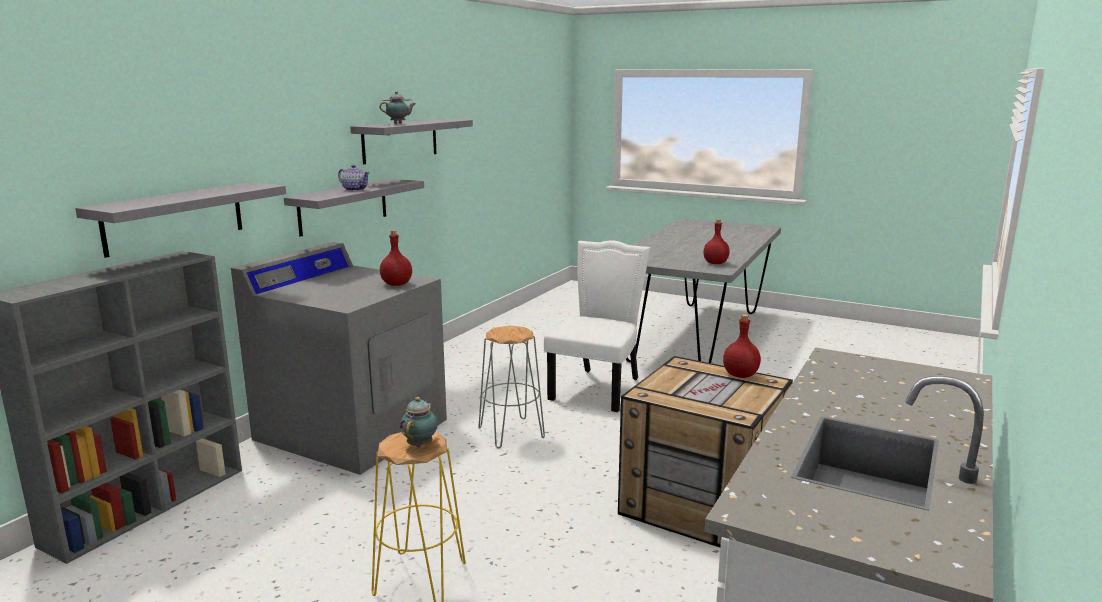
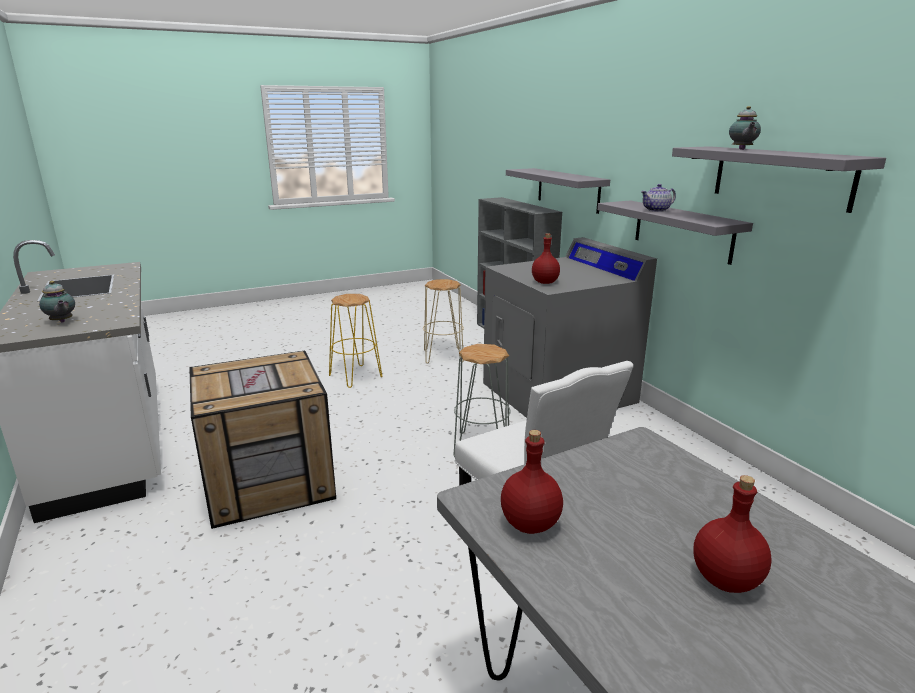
camera: 125 degrees right, 5 degrees up
(275, 535) = (443, 356): none -> beige stool
(421, 444) = (345, 299): teapot -> teapot (61, 322)
(740, 375) = (243, 399): red bottle -> red bottle (727, 580)

